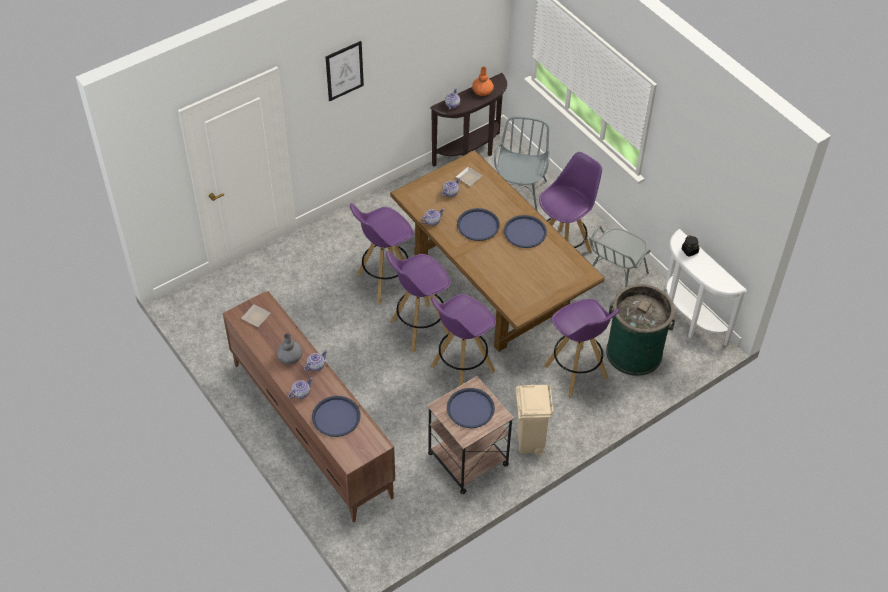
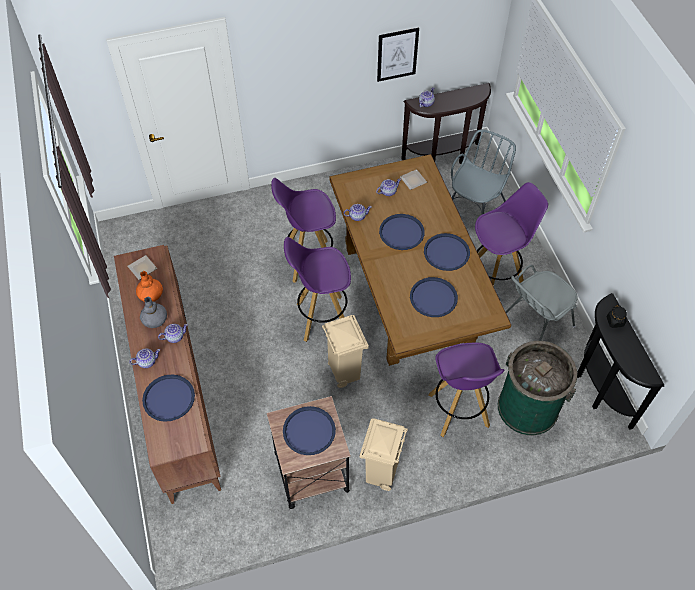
camera: 20 degrees right, 5 degrees up
(344, 71) = (306, 40): picture -> picture (397, 54)
(461, 369) = (344, 372): purple stool -> beige trash can
(482, 91) = (461, 96): orange vase -> orange vase (150, 294)
(529, 273) = (433, 298): none -> blue tray
(688, 320) = (598, 389): white console table -> black console table

